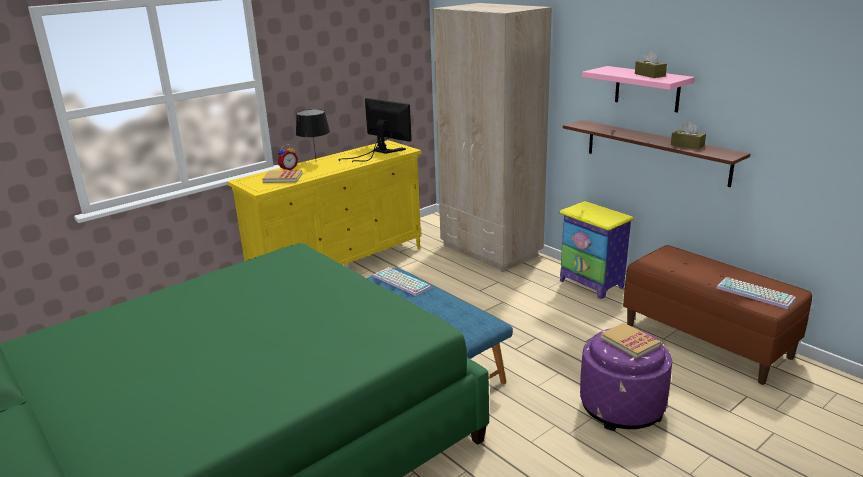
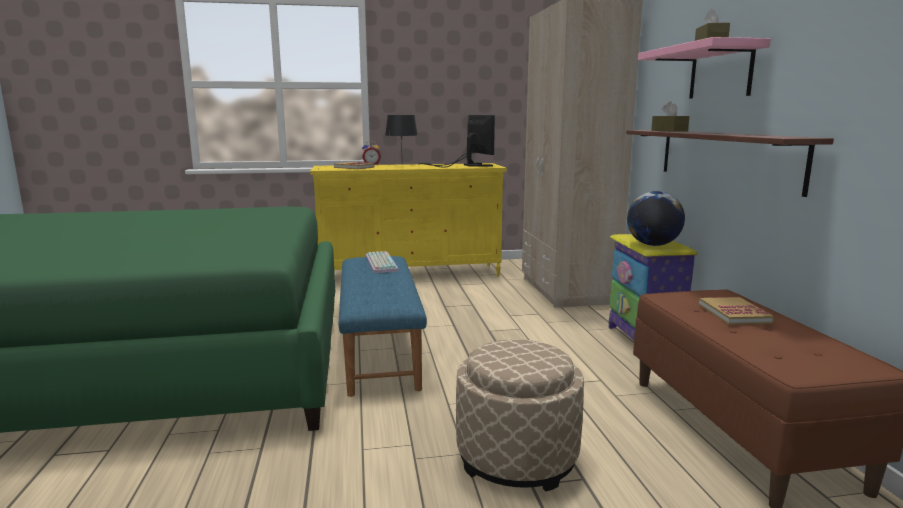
camera: 30 degrees right, 10 degrees down
(602, 217) = (653, 245): none -> globe
(621, 407) = (517, 457): purple ottoman -> beige ottoman
(630, 342) = (523, 355): book -> book (734, 313)
(687, 145) = (747, 134): brown tissue box -> brown tissue box (669, 131)
(756, 293) = (796, 354): keyboard -> none

